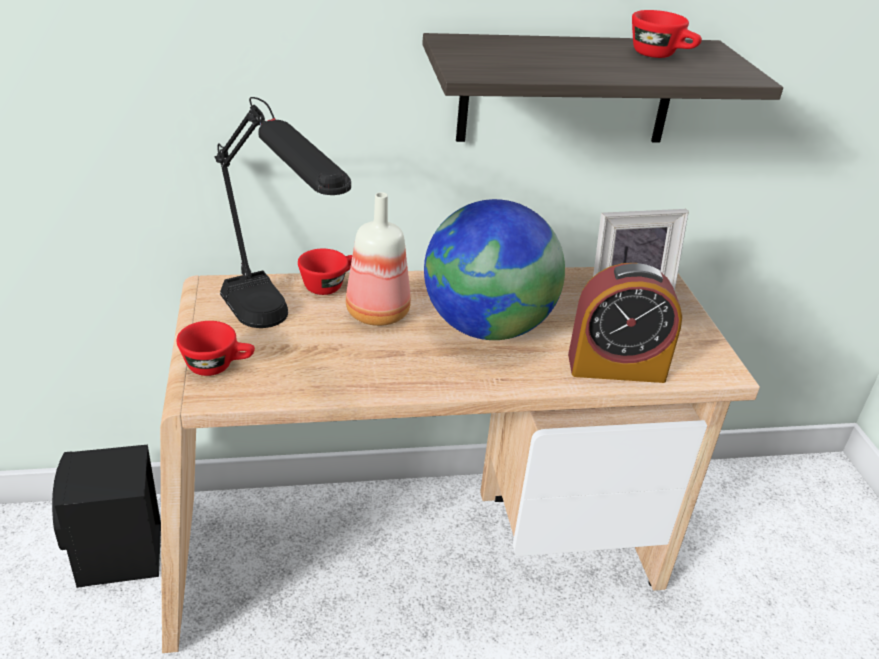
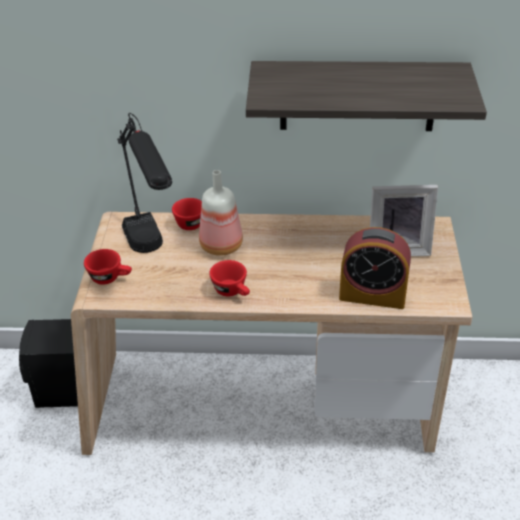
camera: 15 degrees right, 5 degrees up
(487, 327) = (292, 260): globe -> none
(661, 55) = (412, 80): red cup -> red cup (233, 291)

